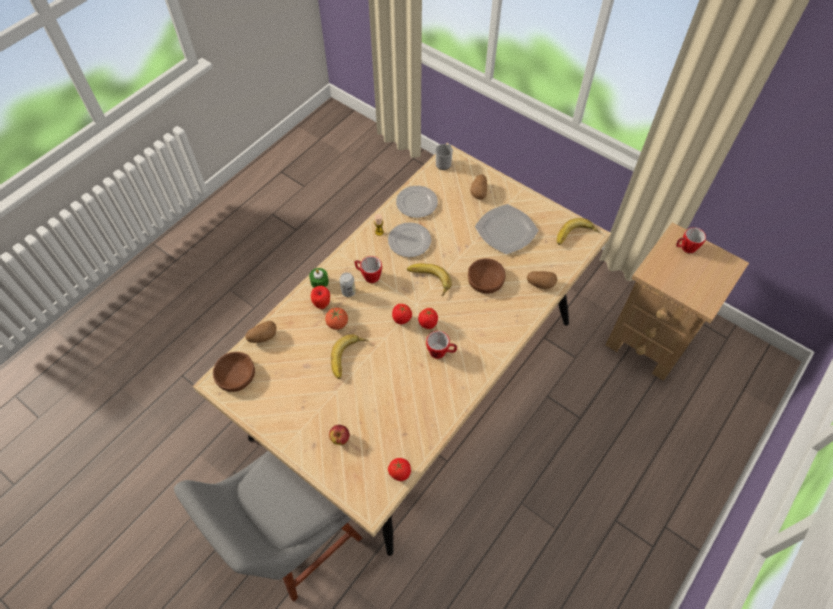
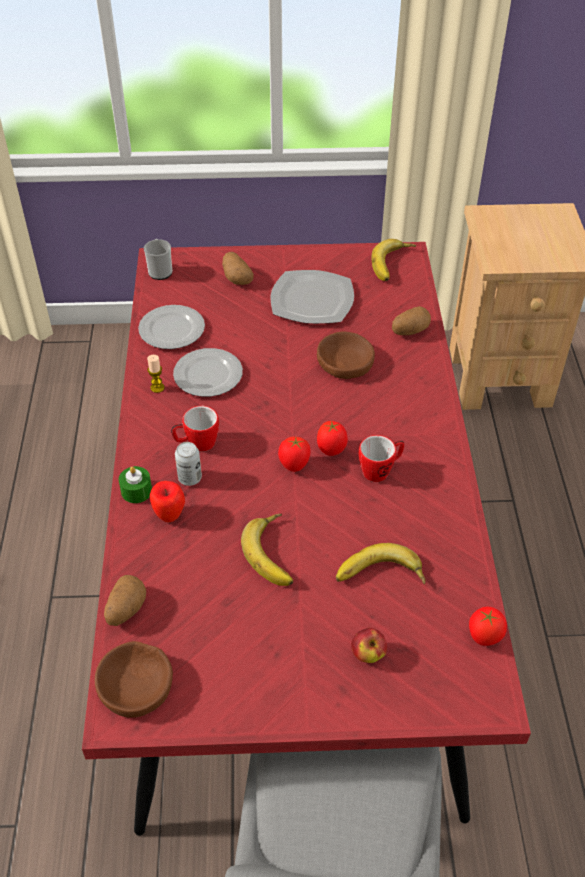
camera: 40 degrees left, 10 degrees down
(337, 324) = (215, 524): tomato -> none
(416, 376) = (291, 585): beige dining table -> red dining table
(428, 281) = (279, 404): banana -> banana (380, 577)
(685, 248) = (504, 221): mug -> none

